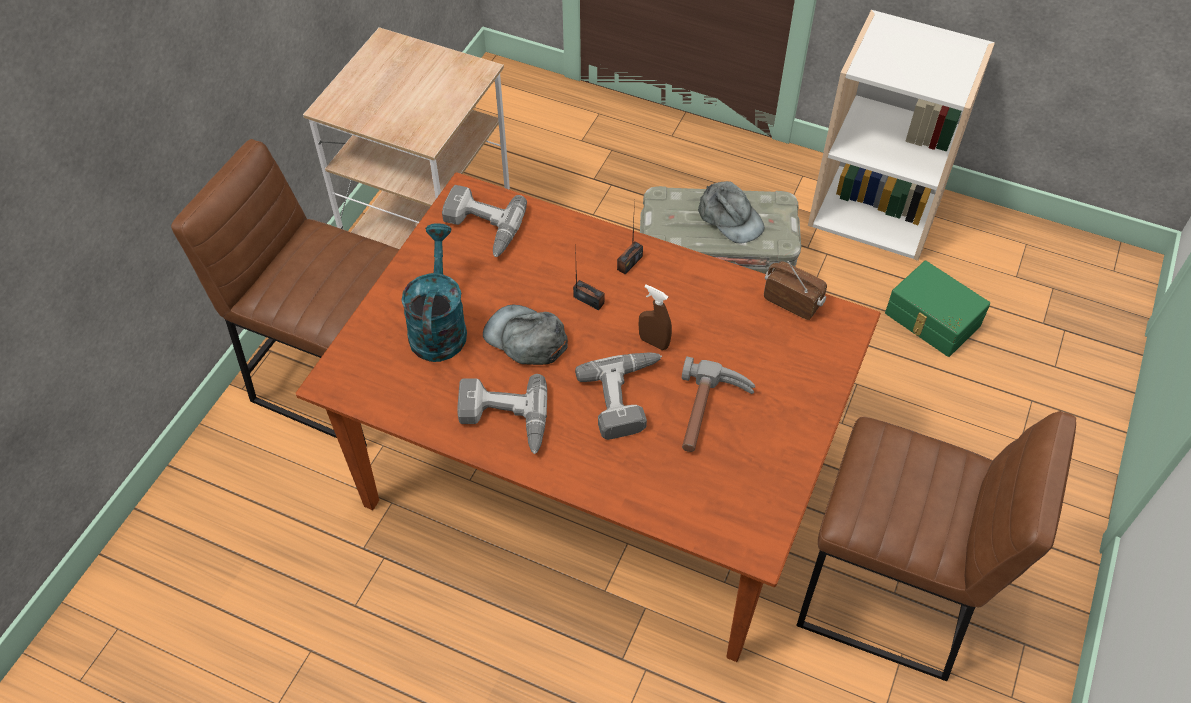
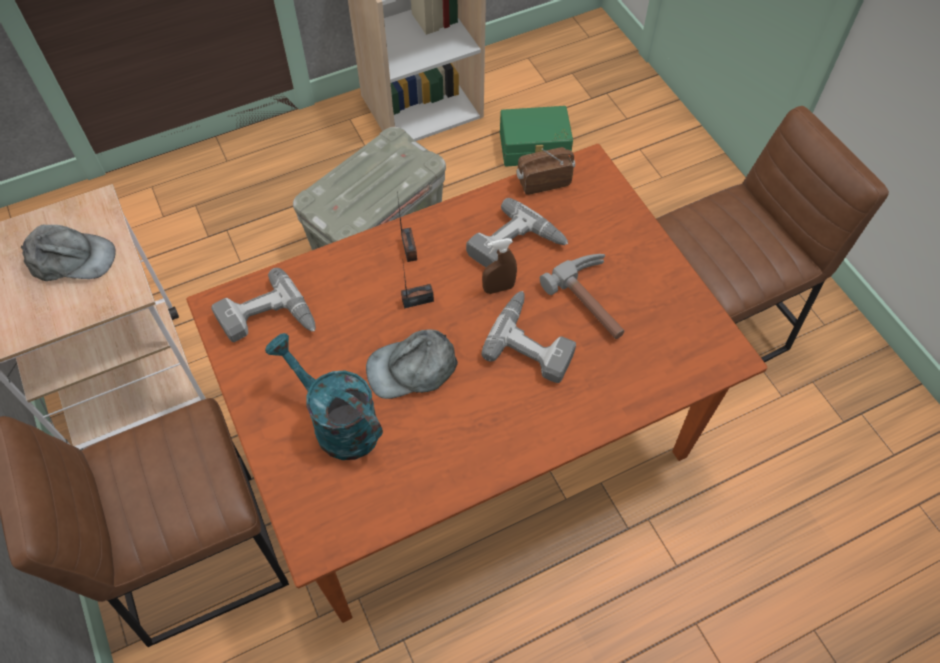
camera: 50 degrees left, 5 degrees up
(503, 421) = (478, 441): power drill -> power drill (516, 247)
(730, 218) = (376, 175): grey cap -> grey cap (71, 259)

